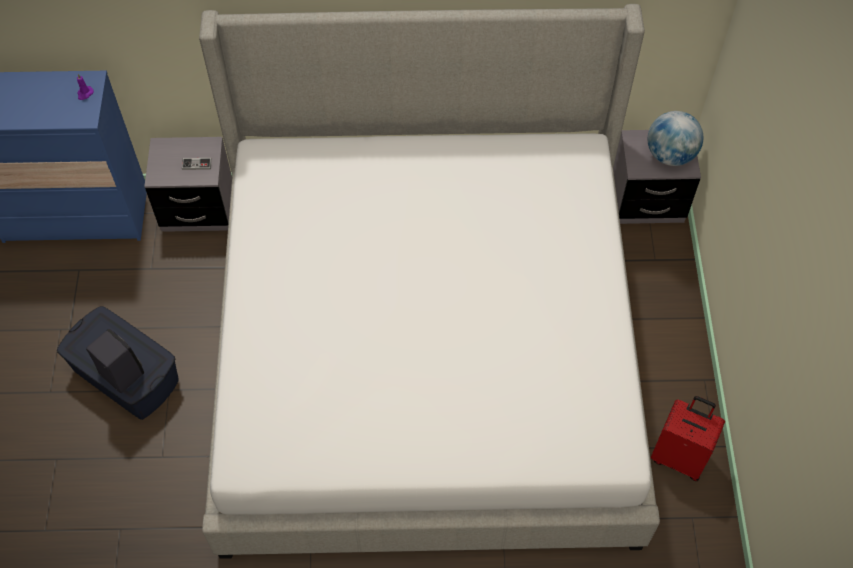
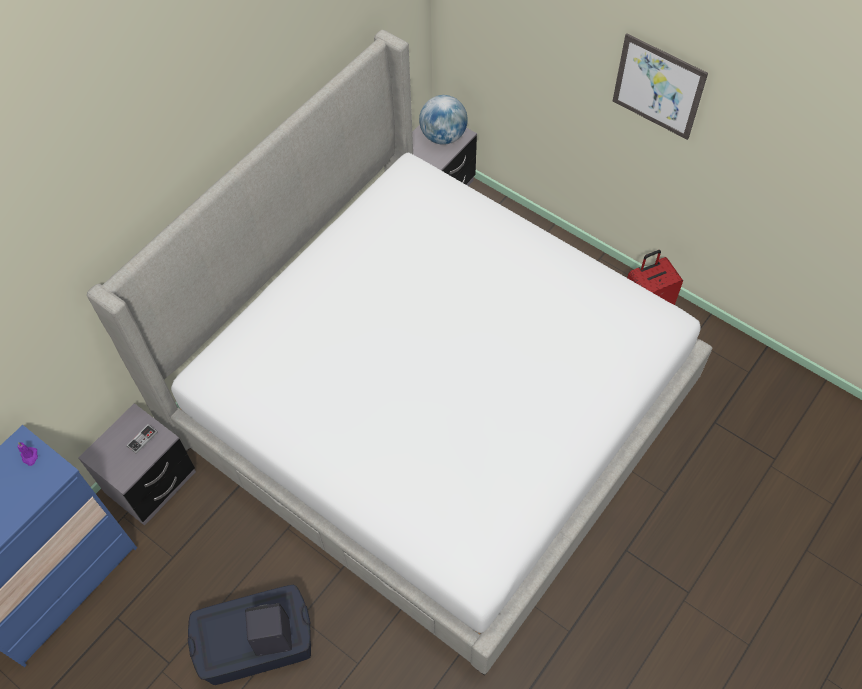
camera: 50 degrees left, 0 degrees up
(792, 242) = (658, 87): none -> picture

